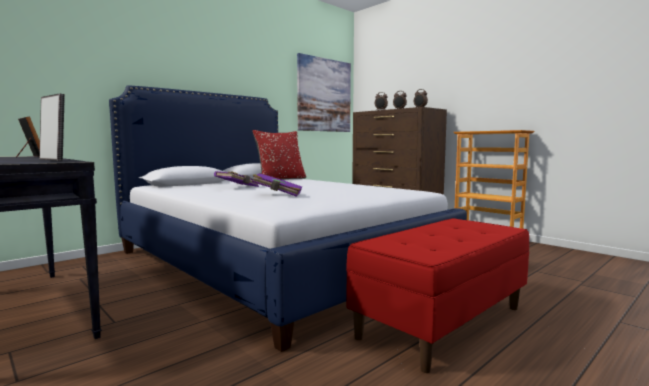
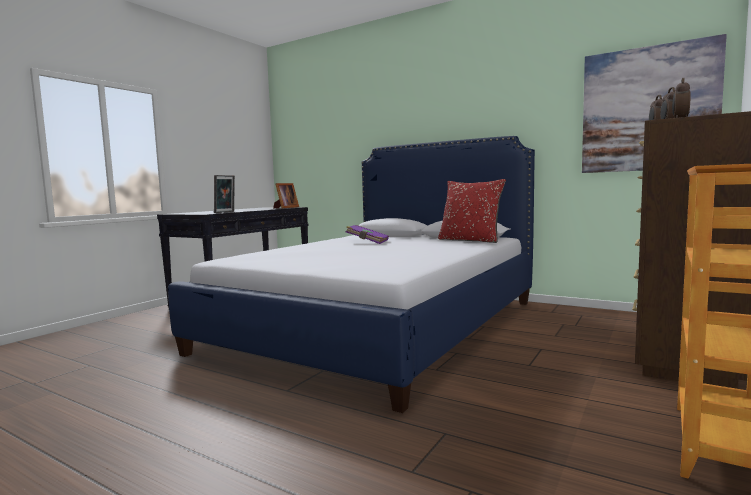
camera: 75 degrees right, 0 degrees up
(277, 194) = (306, 250): purple book -> none
(442, 322) = (223, 404): red bench -> none

